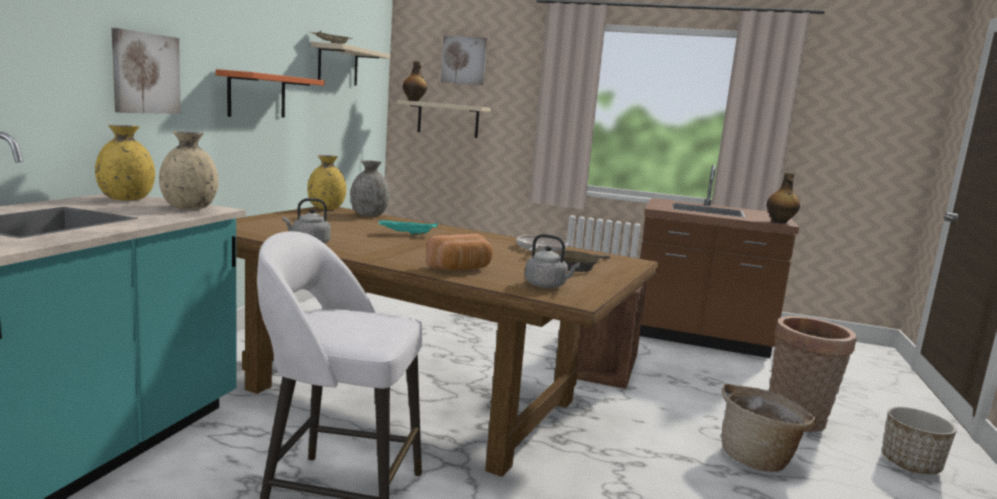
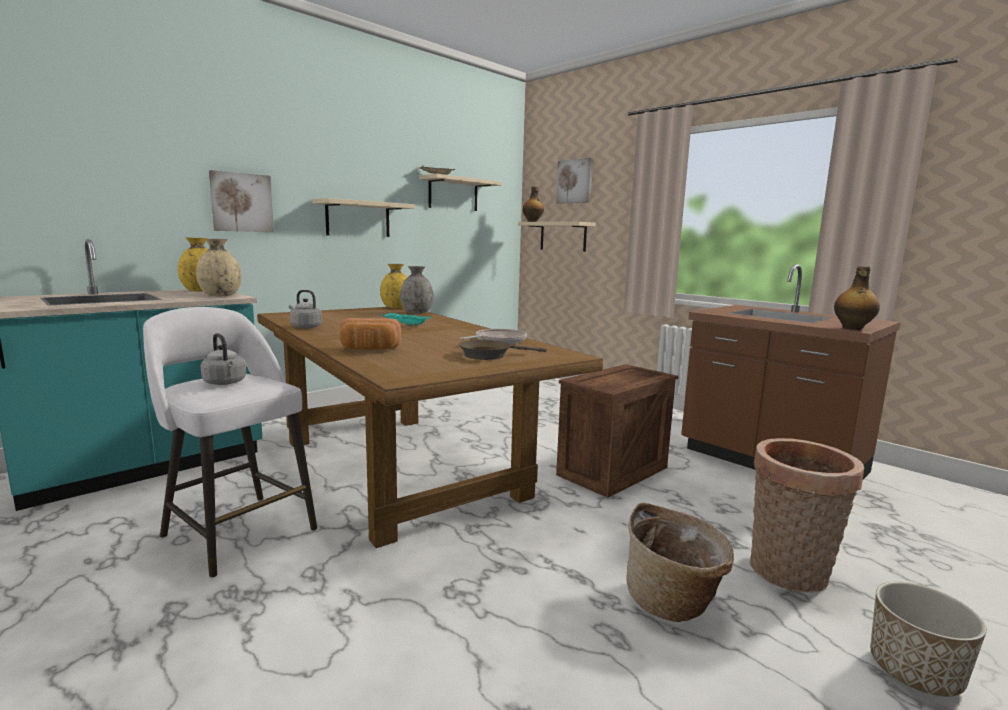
camera: 30 degrees right, 0 degrees up
(257, 95) = (358, 219): orange shelf -> beige shelf
(547, 286) = (408, 367): grey kettle -> grey kettle (225, 383)

